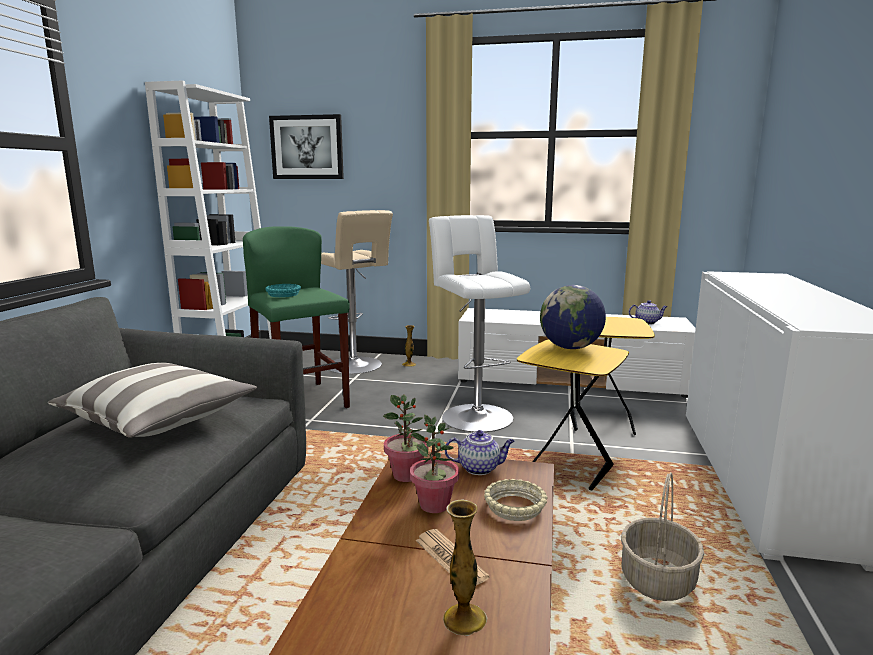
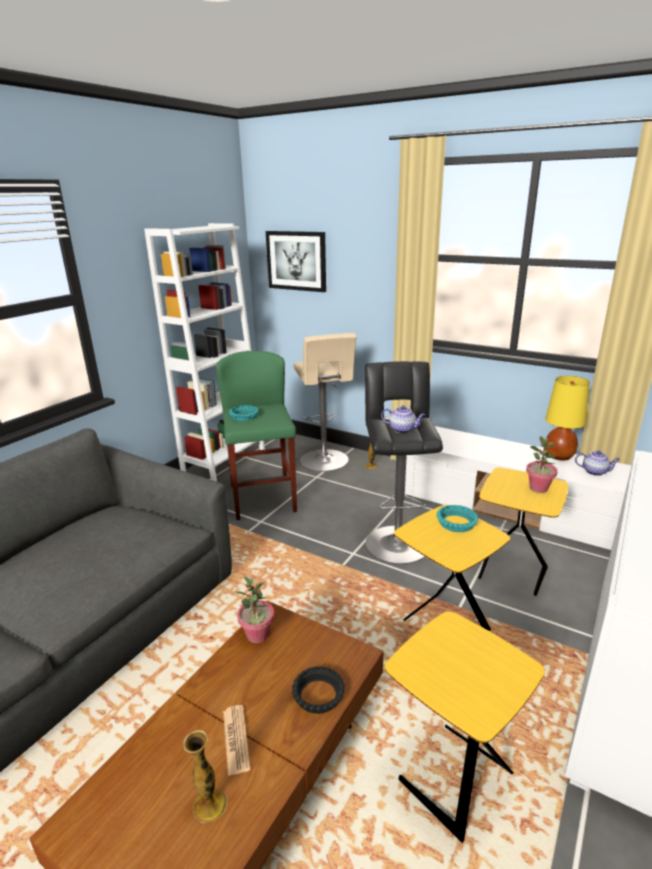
camera: 20 degrees right, 10 degrees up
(158, 419) = (102, 547): pillow -> none
(434, 505) = (258, 676): potted plant -> potted plant (538, 488)
(474, 415) = (396, 541): white stool -> black stool
(479, 468) = (318, 641): teapot -> teapot (403, 430)
(515, 506) = (318, 694): beige bowl -> black bowl
(570, 348) = (456, 523): globe -> turquoise bowl
(608, 316) = (558, 456): none -> yellow table lamp
(658, 580) = (451, 776): basket -> yellow side table

